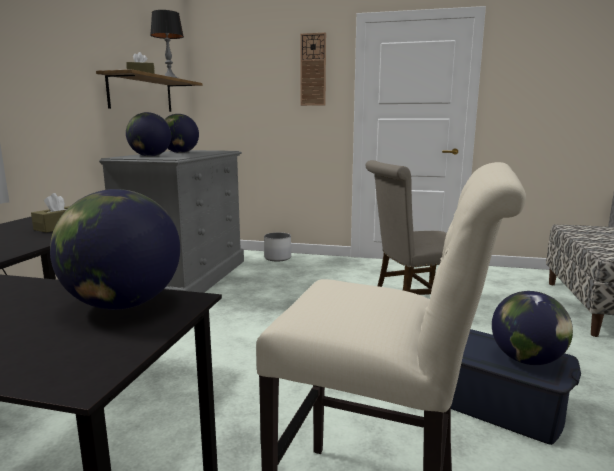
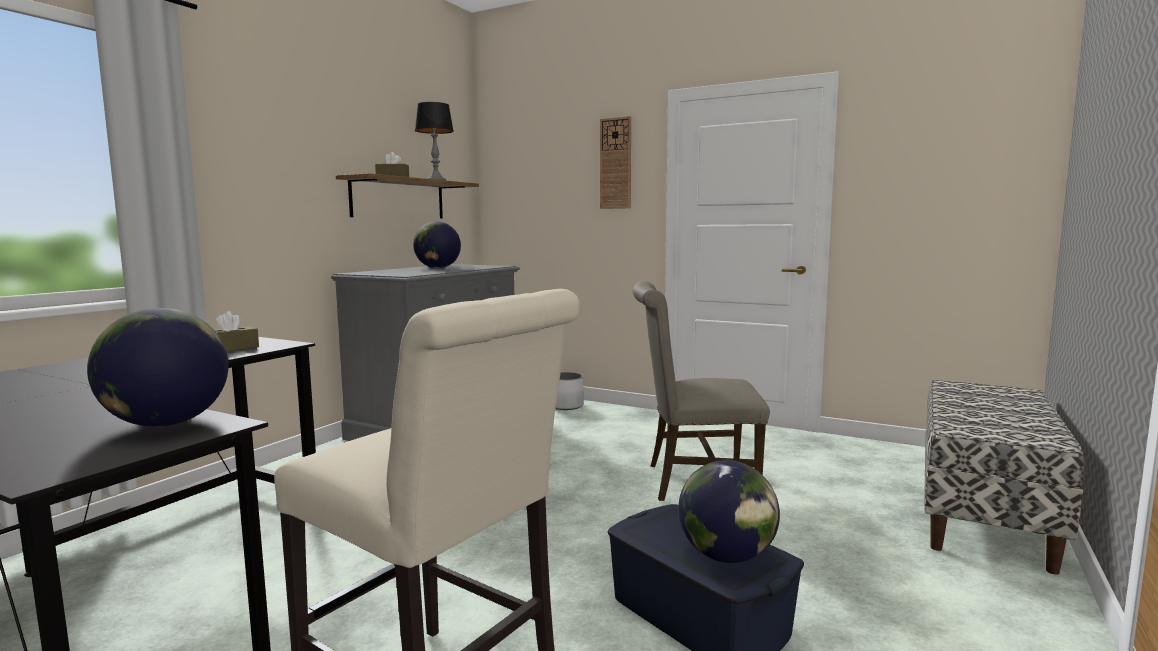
camera: 15 degrees right, 5 degrees down
(150, 156) = (390, 272): globe -> none

